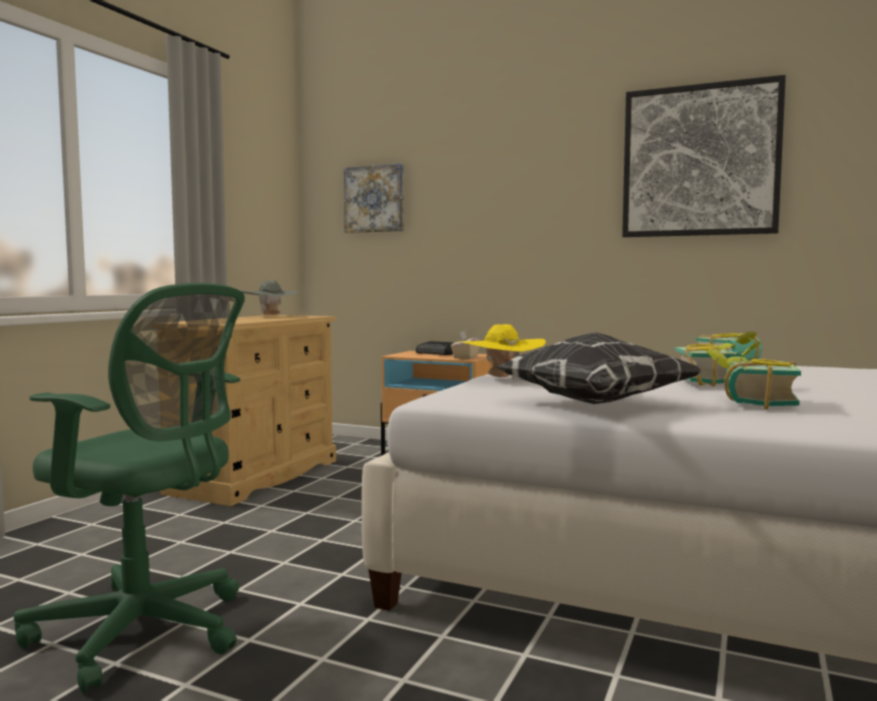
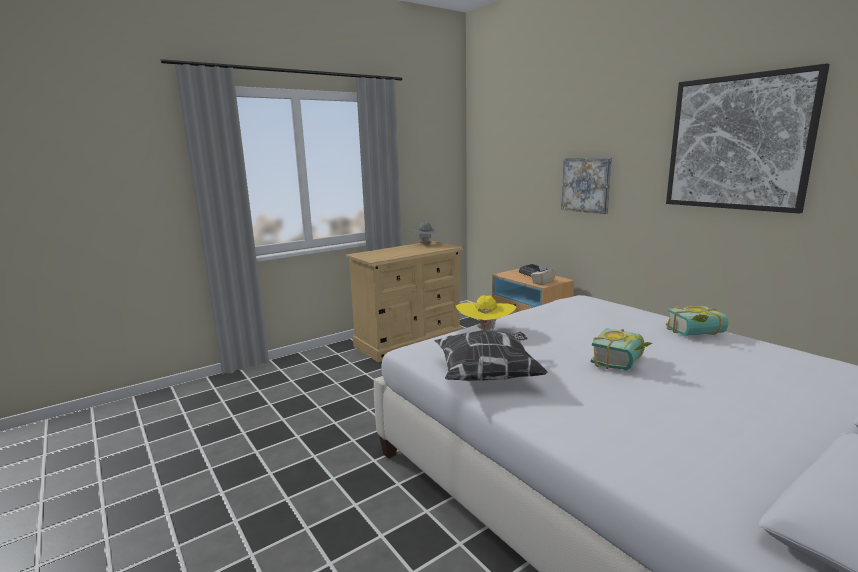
camera: 30 degrees right, 10 degrees up
(146, 632) = (279, 437): green office chair -> none
(375, 199) = (506, 160): picture -> picture (586, 185)
(749, 402) = (593, 397): book -> none

